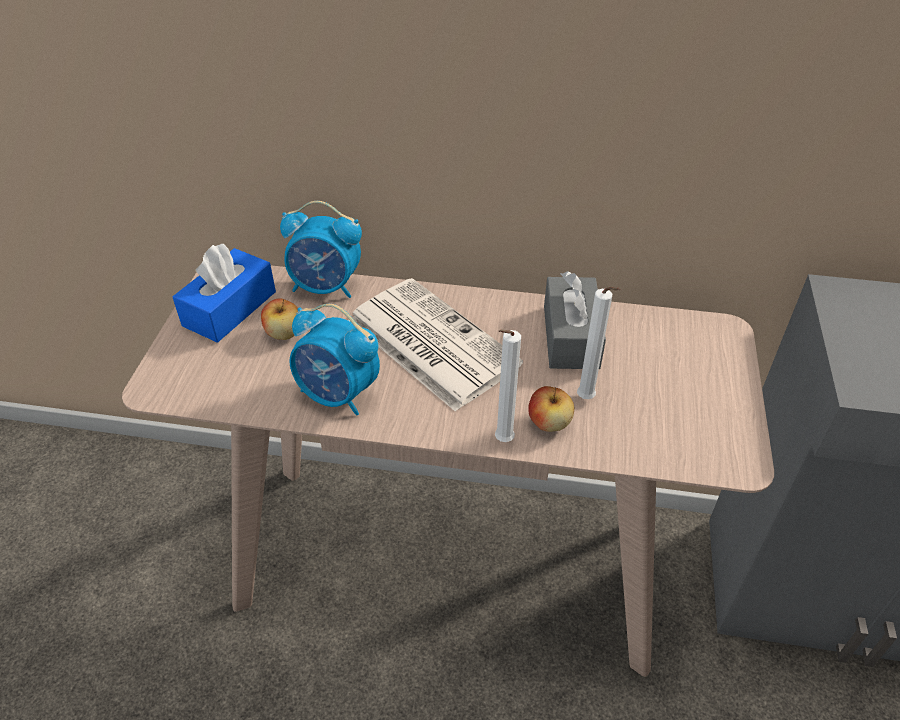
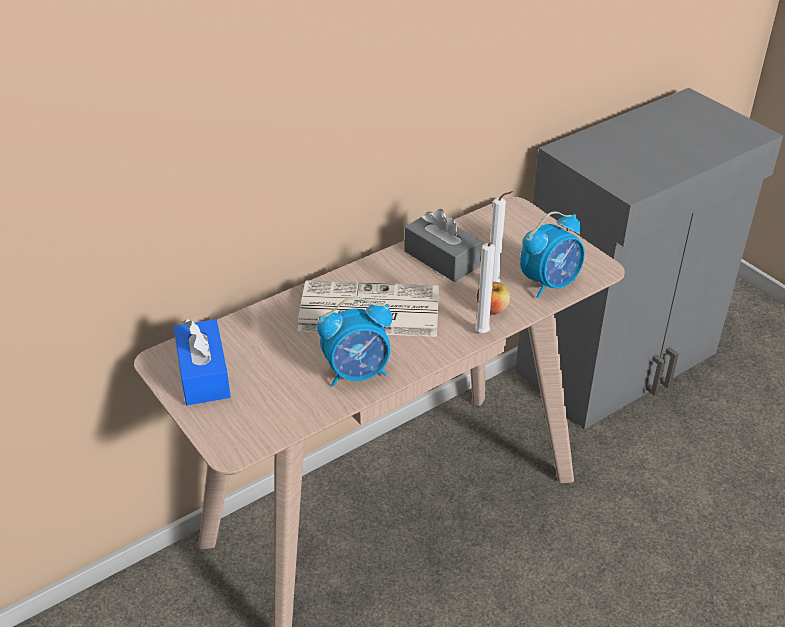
camera: 45 degrees left, 5 degrees down
(284, 333) = (267, 364): apple -> none
(326, 287) = (251, 321): alarm clock -> alarm clock (550, 283)

